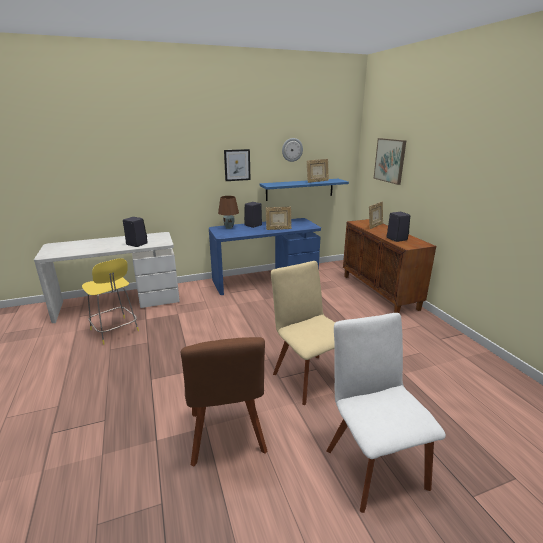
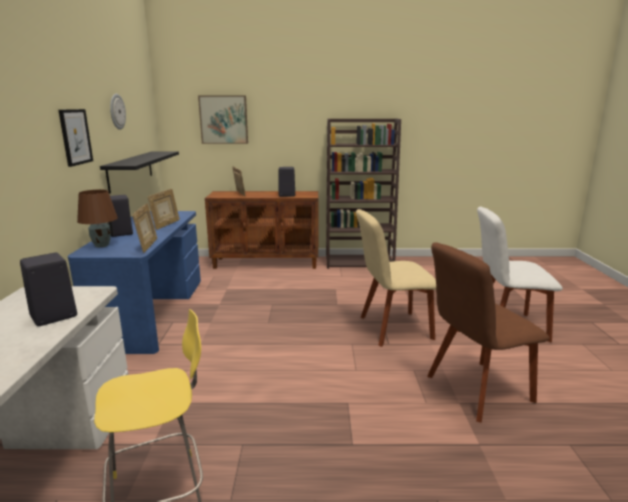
camera: 70 degrees left, 5 degrees down
(227, 436) = (475, 390): brown chair -> brown chair turned 150 degrees clockwise
(300, 189) = (130, 170): blue shelf -> black shelf
(317, 181) = (153, 155): picture frame -> picture frame (148, 246)
(444, 335) = (359, 262): none -> brown bookcase

